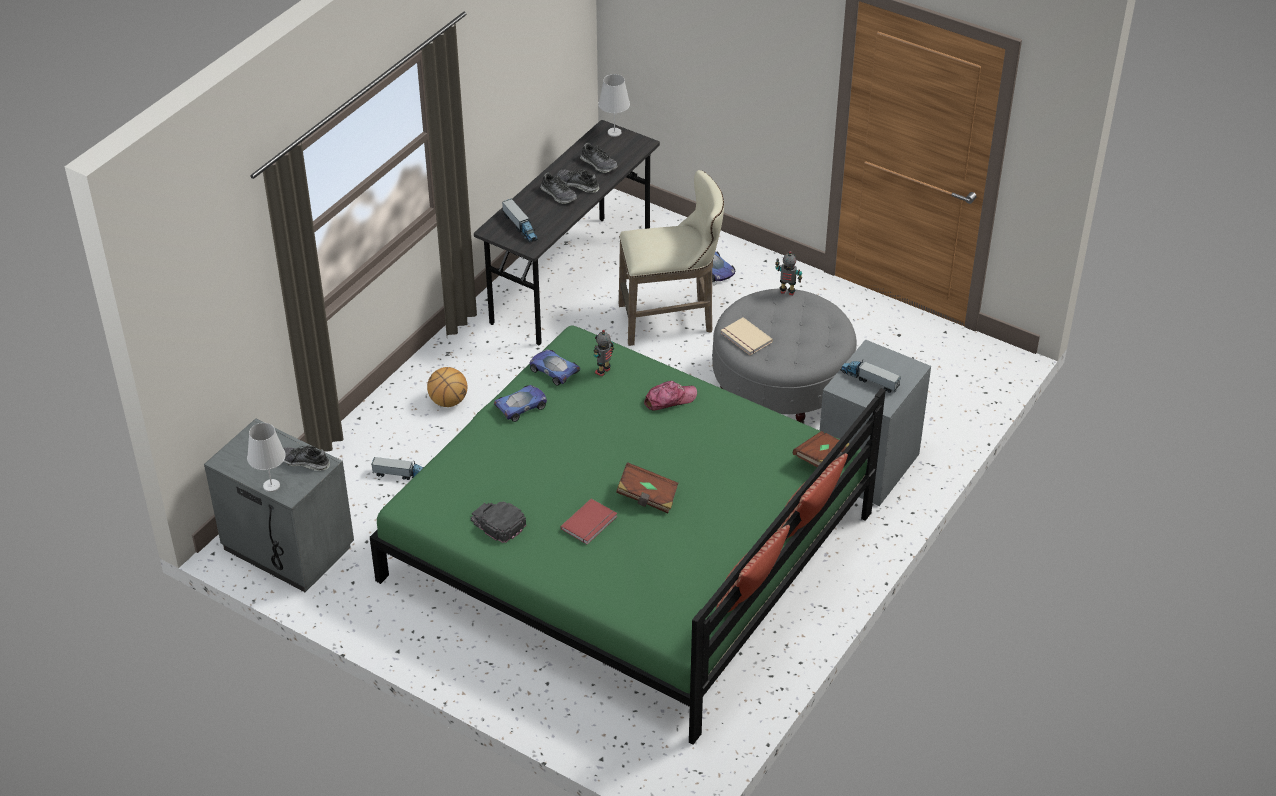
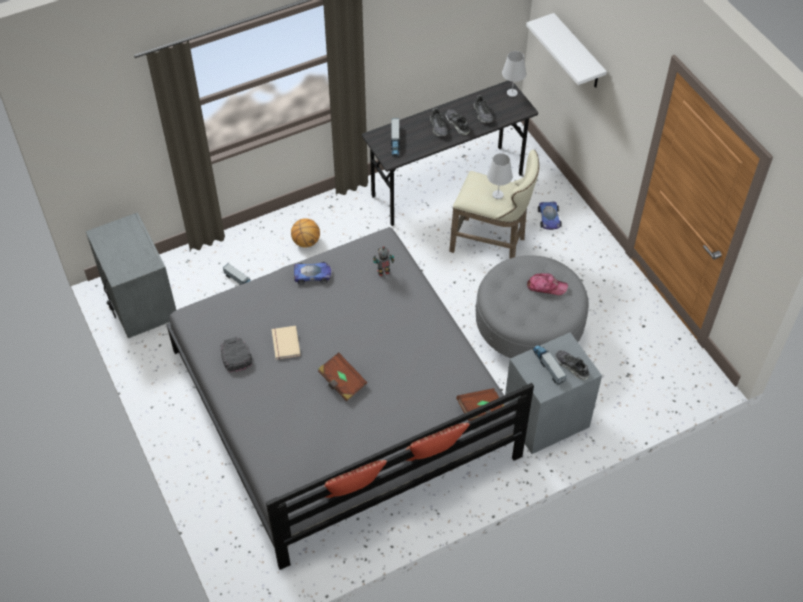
camera: 30 degrees right, 10 degrees up
(271, 486) = (111, 265): white table lamp -> white table lamp (497, 195)
(304, 462) = (142, 257): shoe -> shoe (571, 367)
(553, 370) = (352, 257): toy car -> none
(590, 523) = (291, 384): red book -> none
(628, 547) = (342, 403): green bed -> grey bed
(670, 399) = (412, 314): cap -> cap (546, 287)
(692, 47) = (578, 53): none -> white shelf
(745, 338) = (500, 289): beige book -> beige book (284, 344)
(787, 292) = (556, 265): toy robot -> none

